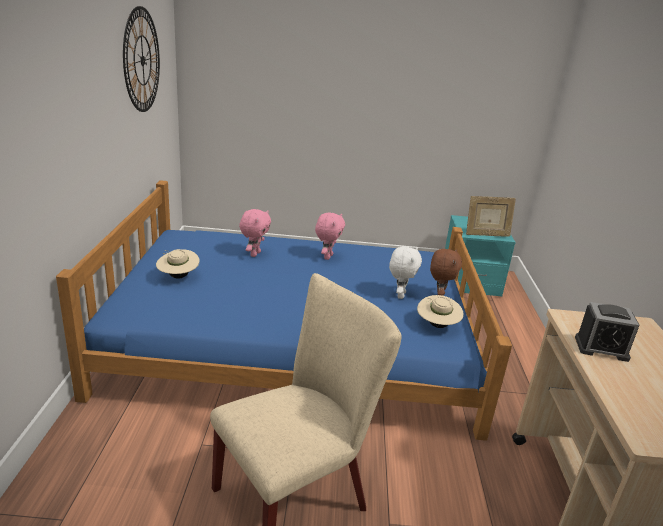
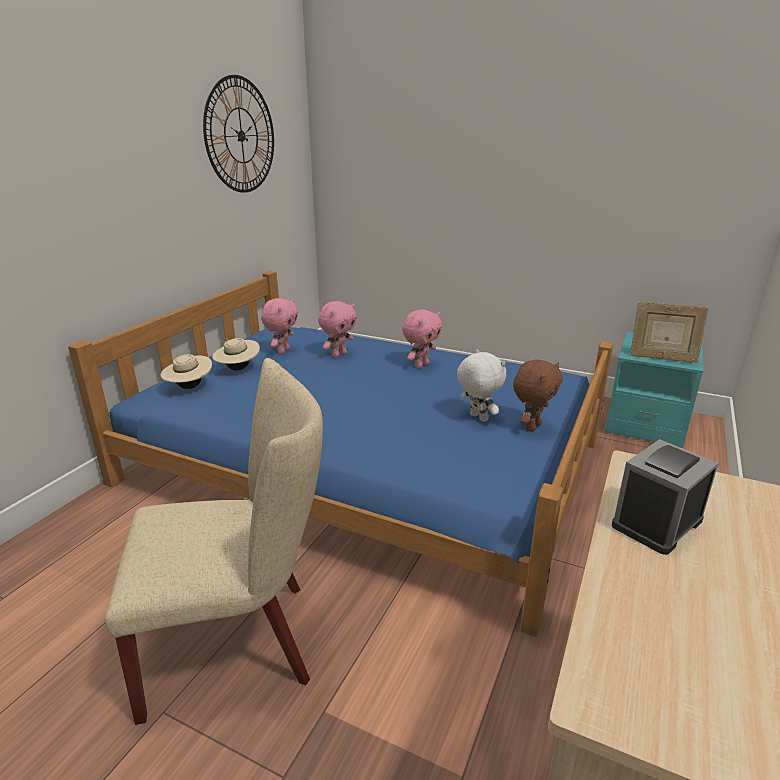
camera: 25 degrees right, 0 degrees up
(203, 255) = (283, 351): none -> pink plush toy
(400, 295) = (477, 418): white plush toy -> white plush toy turned 75 degrees counterclockwise
(437, 325) = (499, 461): beige hat -> beige hat (189, 387)
(601, 348) = (656, 523): alarm clock -> alarm clock turned 105 degrees clockwise

